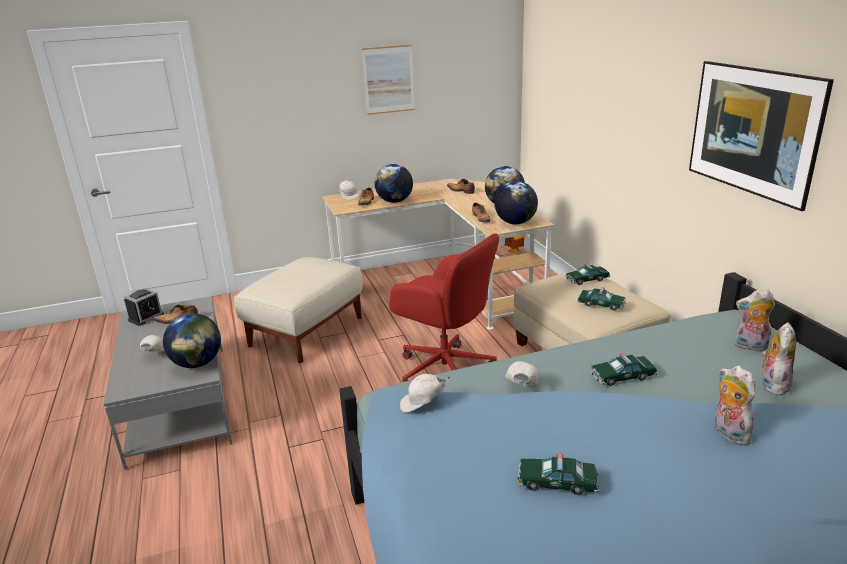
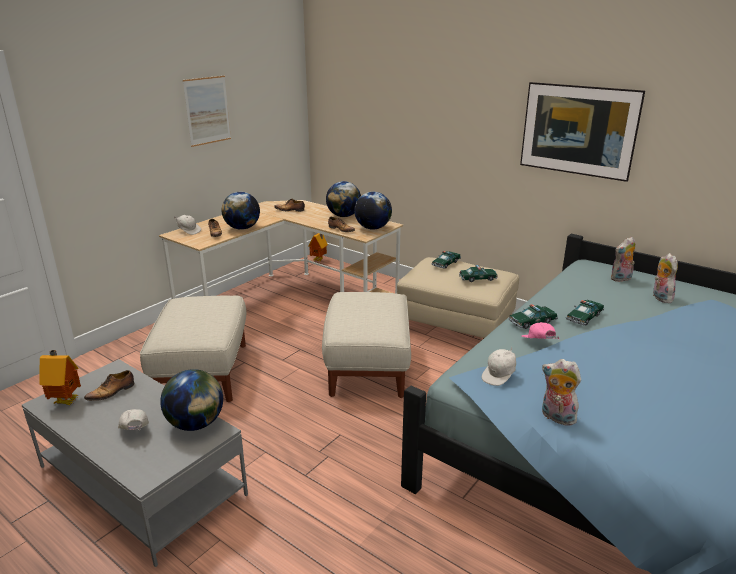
camera: 35 degrees left, 0 degrees up
(146, 317) = (66, 400): alarm clock -> toy house
(444, 371) = (367, 367): red office chair -> beige ottoman
(521, 387) = (538, 343): white cap -> pink cap
(557, 482) = (647, 393): toy car -> toy car (532, 322)
(728, 433) = (679, 332): plush toy -> plush toy (556, 417)

